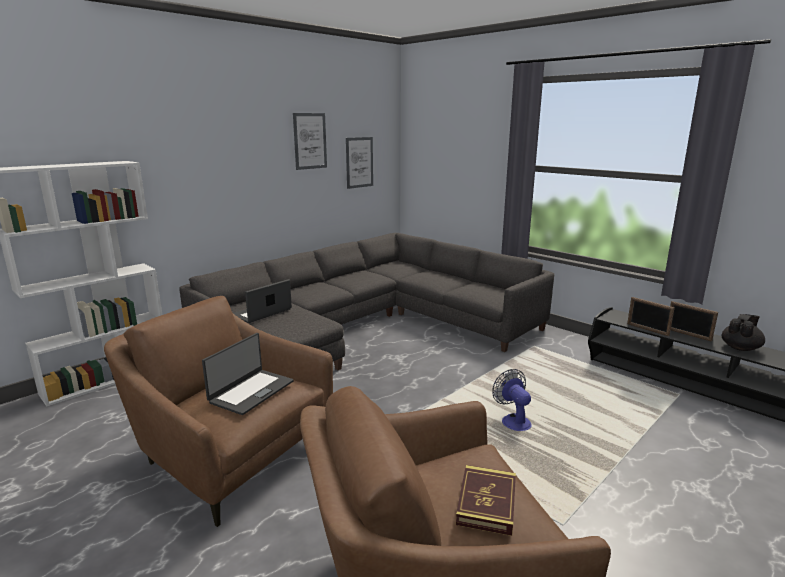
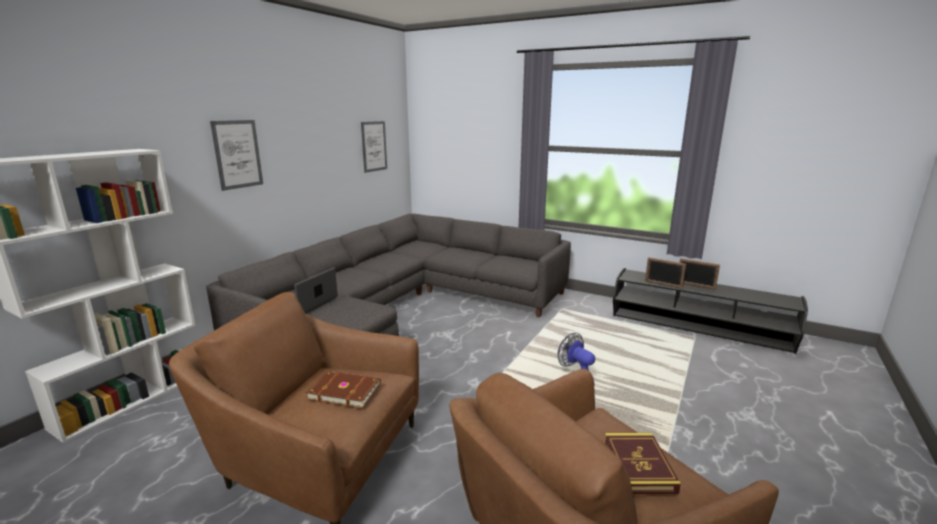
camera: 15 degrees left, 0 degrees up
(251, 391) = (345, 391): laptop -> brown book
(310, 141) = (328, 125): picture -> picture (237, 154)
(740, 348) = (739, 292): black teapot -> none

